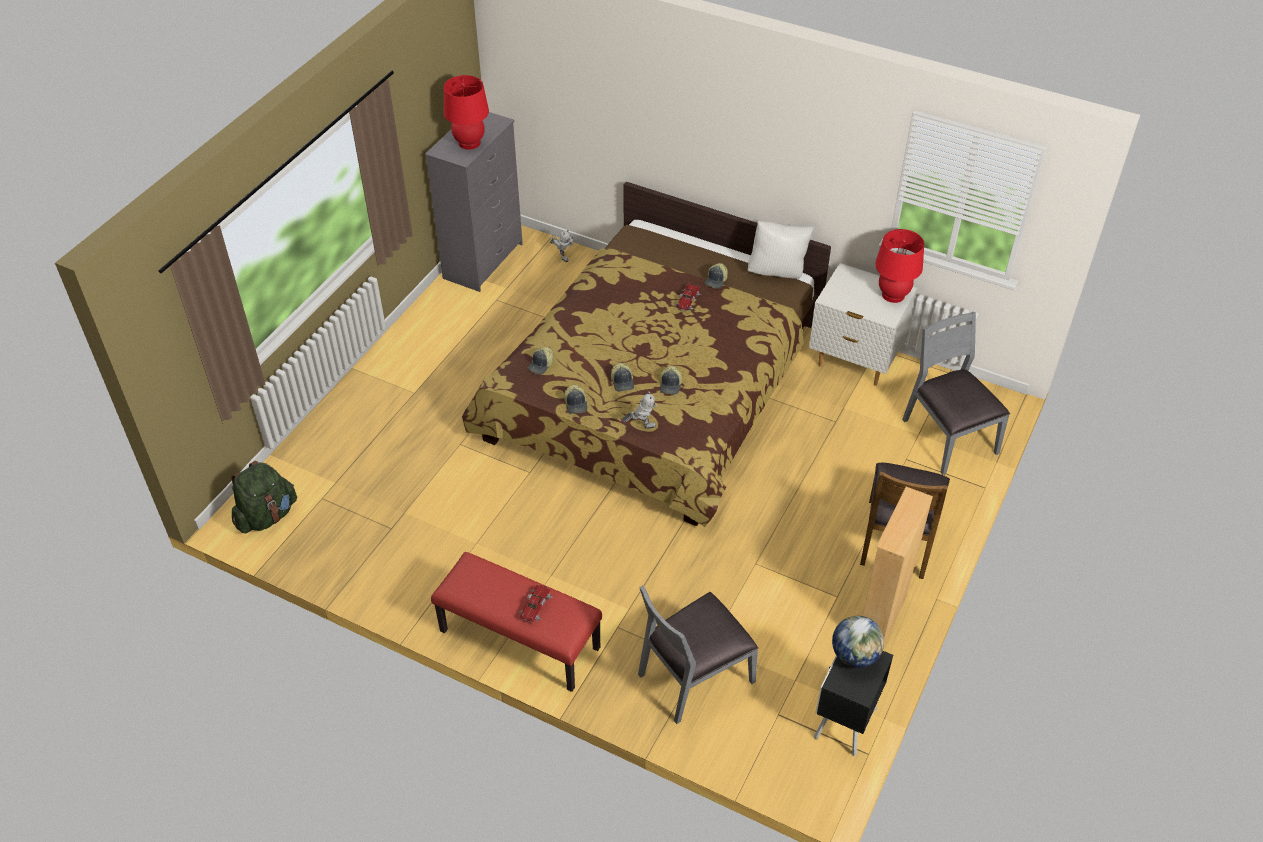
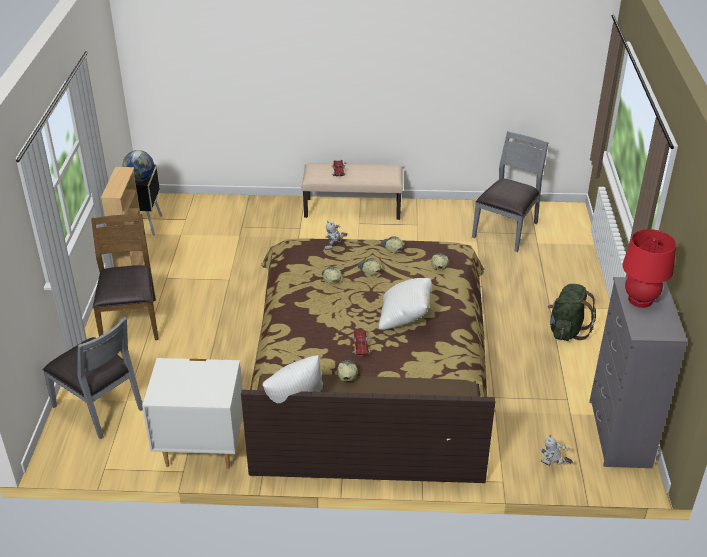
camera: 155 degrees right, 10 degrees down
(267, 516) = (556, 217): green backpack -> green backpack (566, 330)
(518, 640) = (353, 208): red bench -> beige bench
(626, 314) = (405, 318): none -> white pillow
(694, 676) = (241, 221): grey chair -> grey chair (506, 230)
(893, 295) = (165, 389): red table lamp -> none

